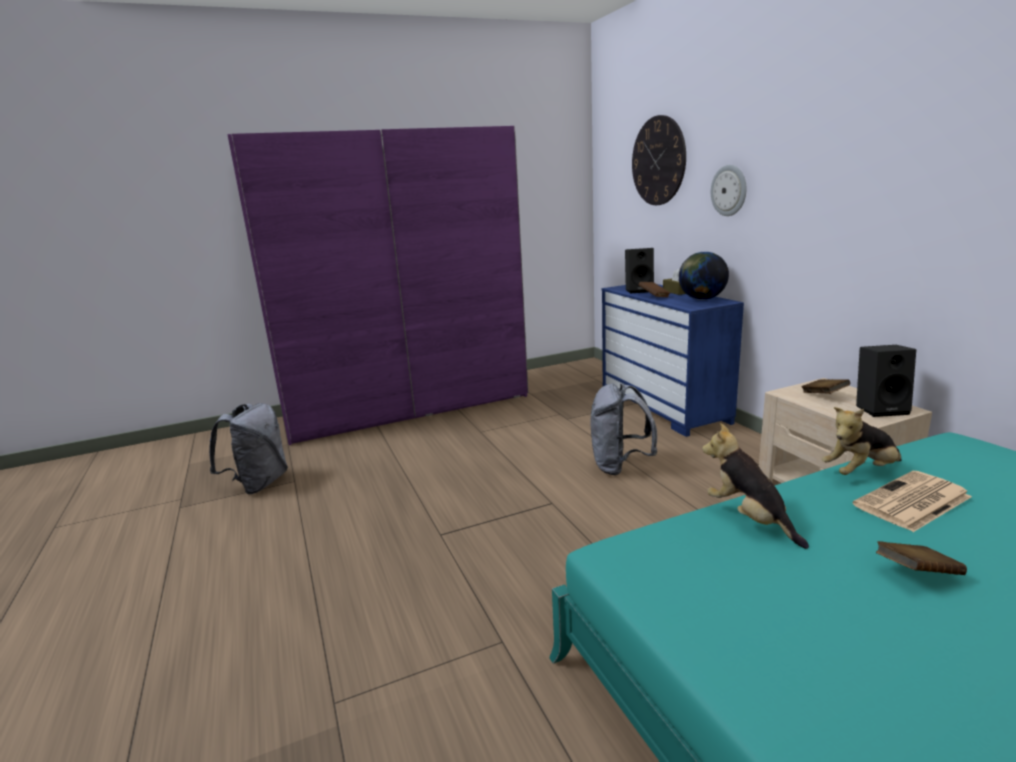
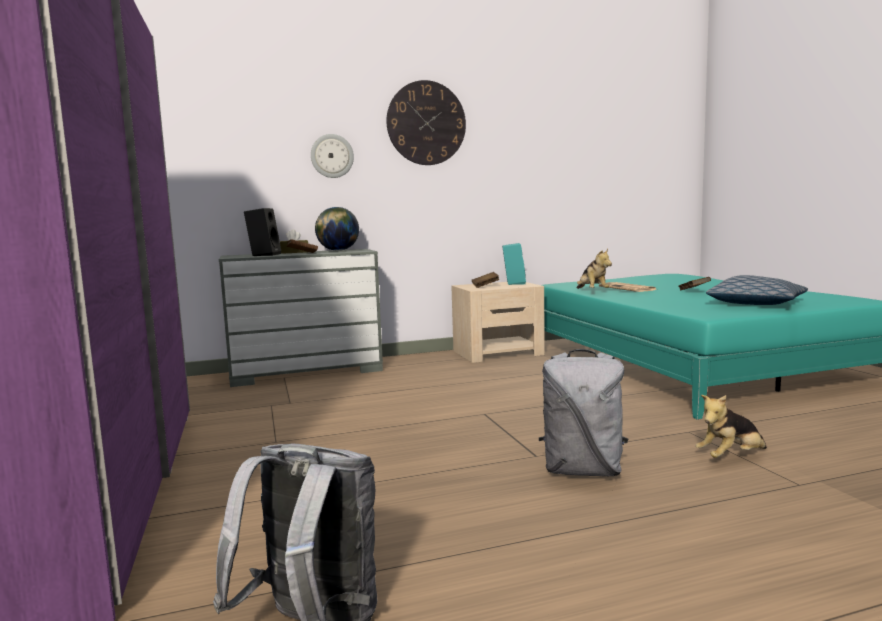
camera: 85 degrees left, 10 degrees down
(619, 466) = (425, 391): grey backpack -> grey backpack (582, 470)
(658, 161) = (222, 125): wall clock -> wall clock (426, 123)
(664, 406) = (306, 371): blue dresser -> grey dresser
(749, 519) = (654, 301): plush toy -> plush toy (731, 457)
(775, 638) = (757, 304): none -> pillow
(880, 409) = (513, 283): black speaker -> turquoise speaker

